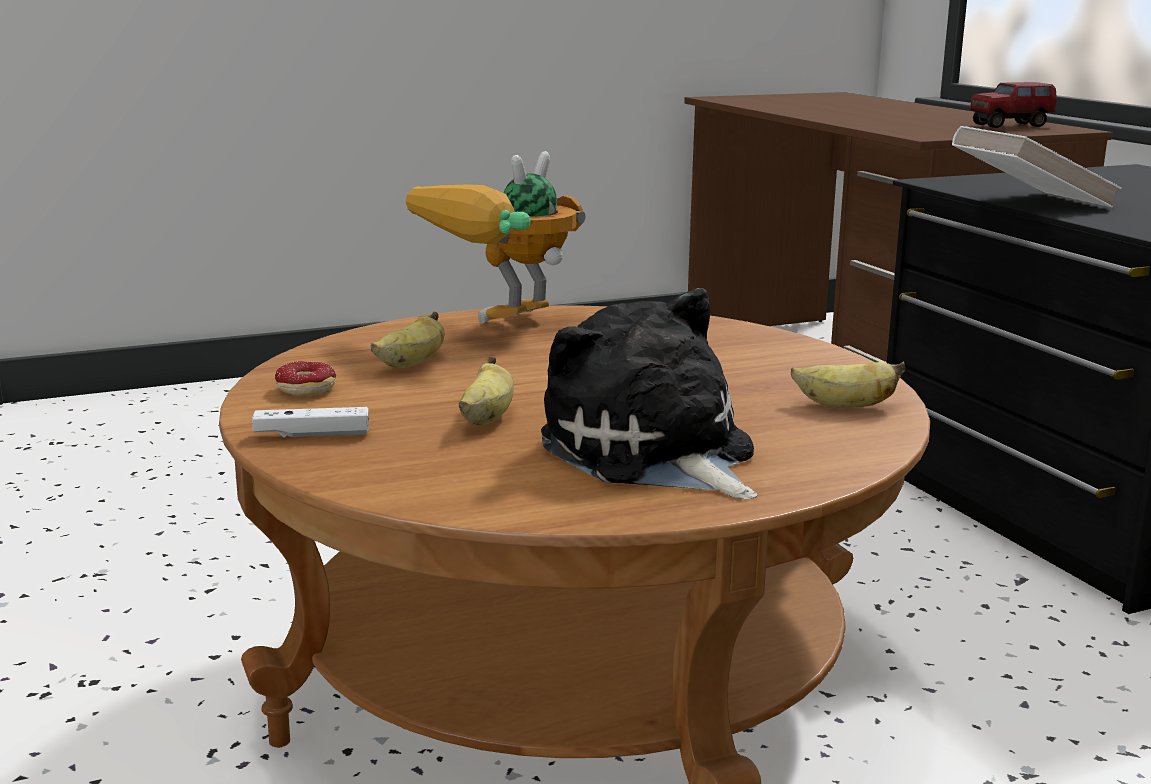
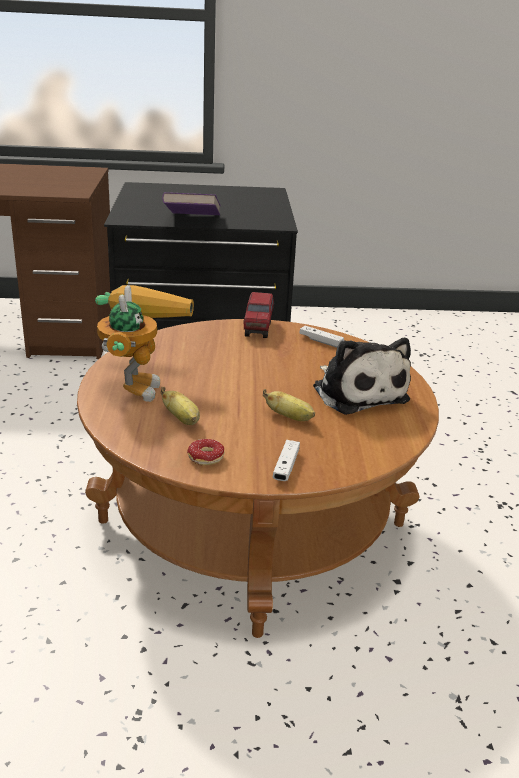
camera: 70 degrees left, 10 degrees up
(504, 329) = (137, 382): toy robot -> toy robot turned 150 degrees counterclockwise
(652, 454) = (357, 392): plush toy -> plush toy turned 105 degrees counterclockwise
(844, 406) = (320, 341): banana -> white game controller
(1010, 125) = (65, 173): toy truck -> toy truck (258, 329)
(1029, 202) = (192, 221): white book -> purple book

